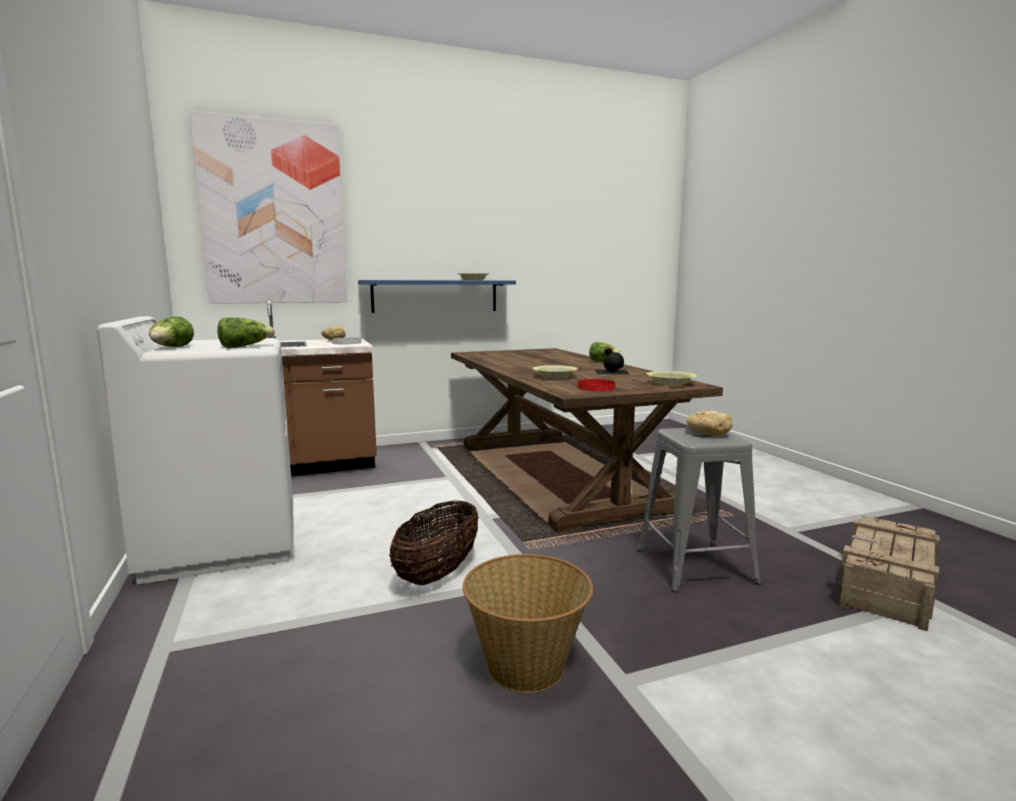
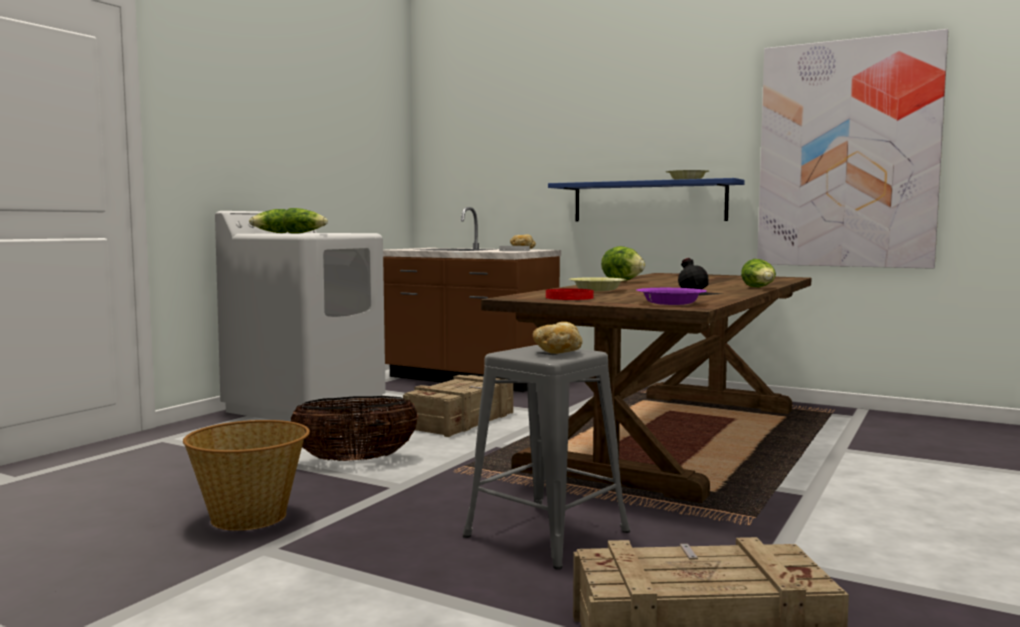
camera: 50 degrees right, 5 degrees down
(274, 213) = (492, 120): picture -> picture (847, 154)
(405, 506) = (461, 420): none -> crate
(500, 364) = (622, 281): none -> lettuce
(670, 383) = (670, 303): yellow bowl -> purple bowl

